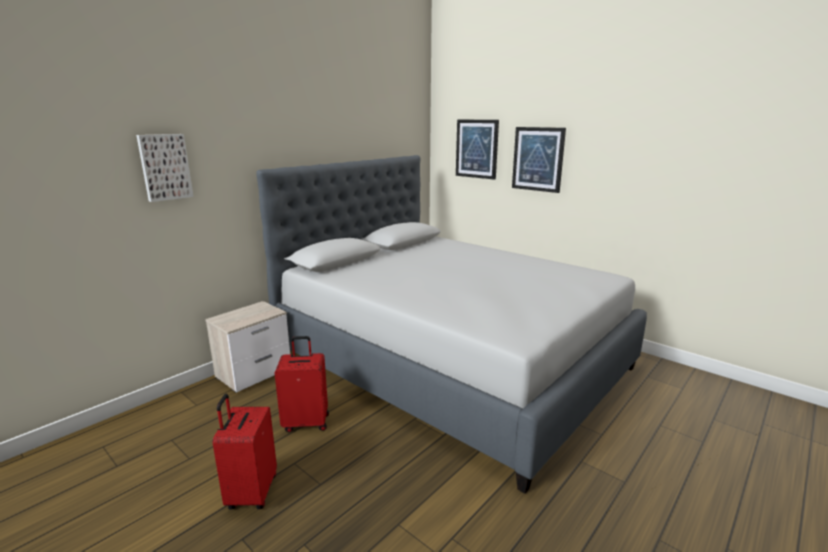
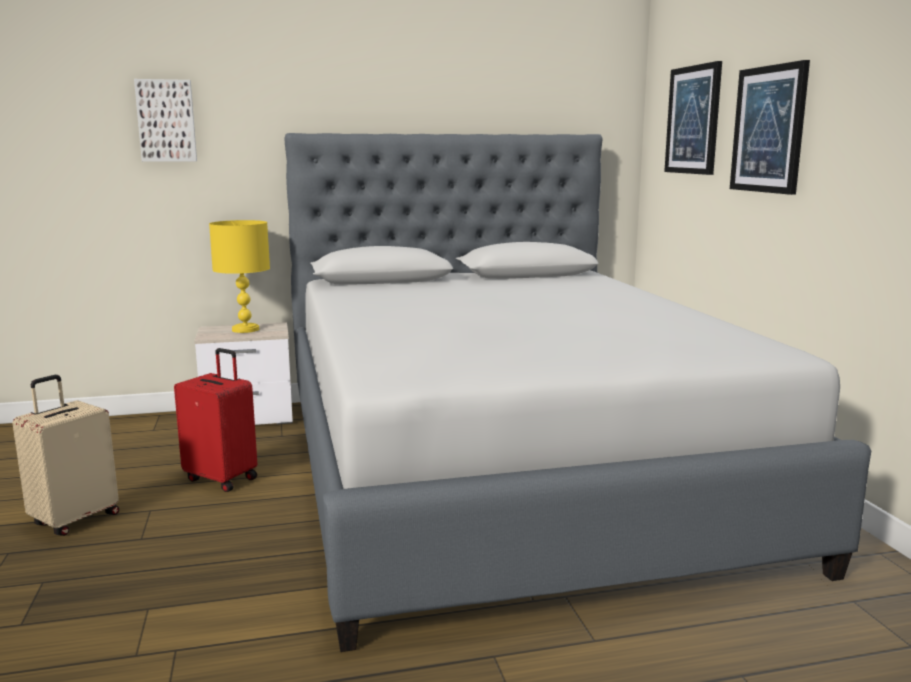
camera: 35 degrees right, 5 degrees down
(246, 313) = (245, 329): none -> yellow table lamp
(251, 493) = (74, 519): red suitcase -> beige suitcase

